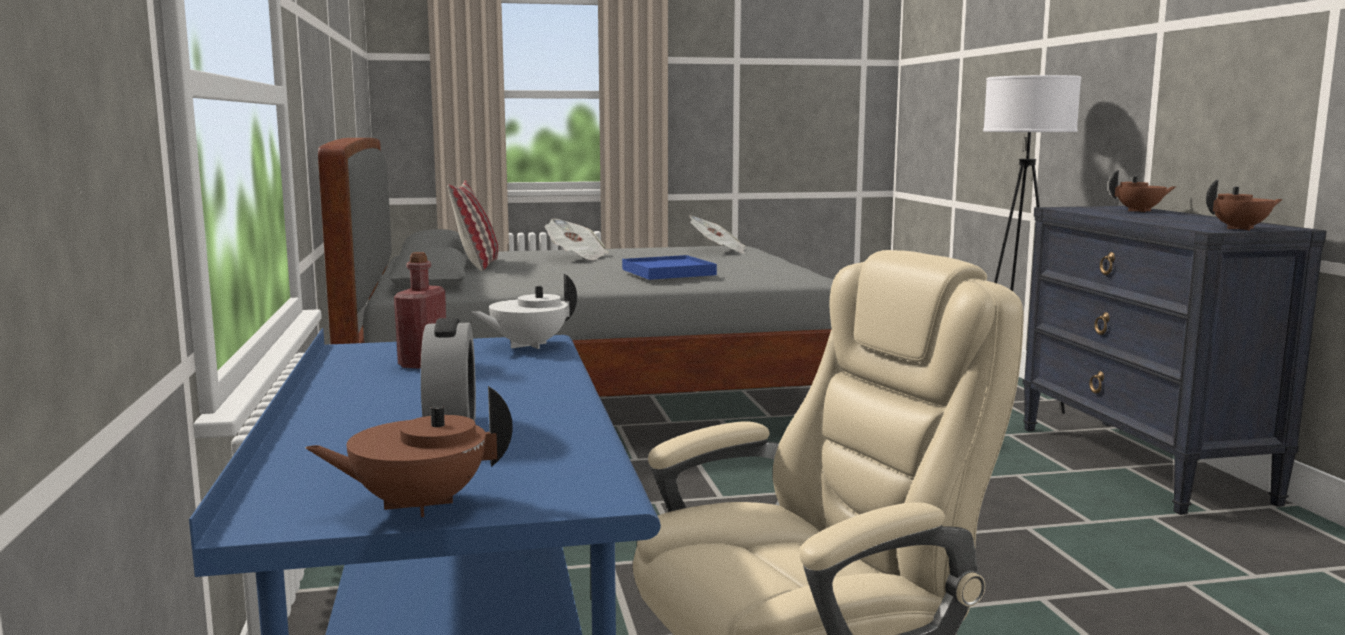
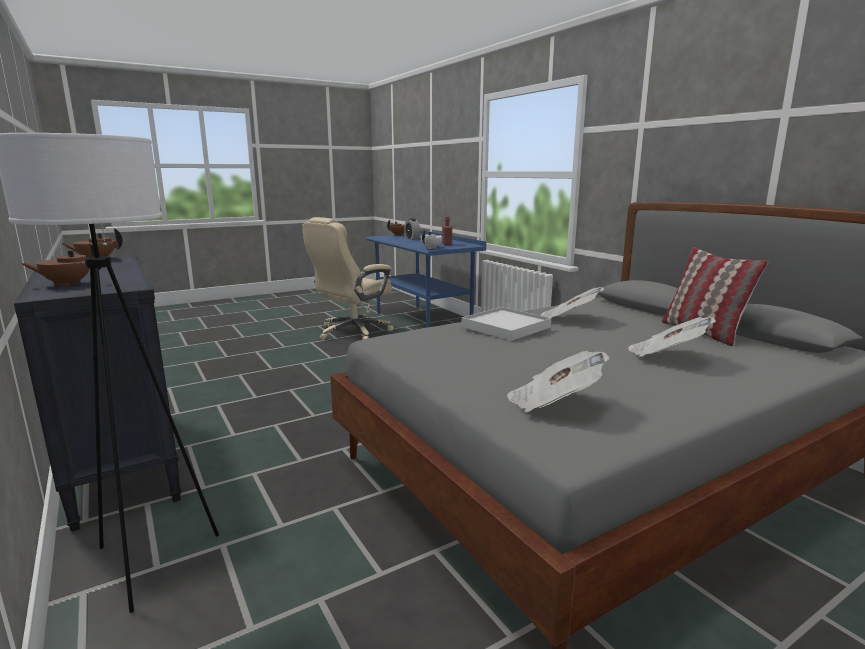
camera: 160 degrees right, 5 degrees up
(572, 278) = (568, 319): none -> newspaper
(668, 272) = (505, 327): blue tray -> white tray

